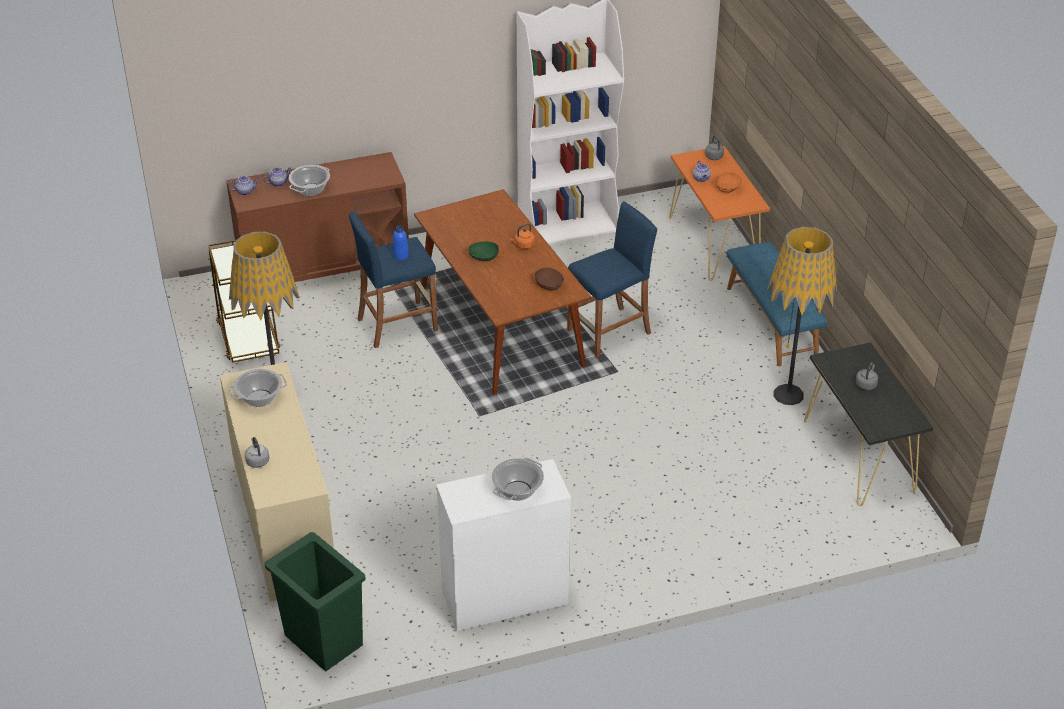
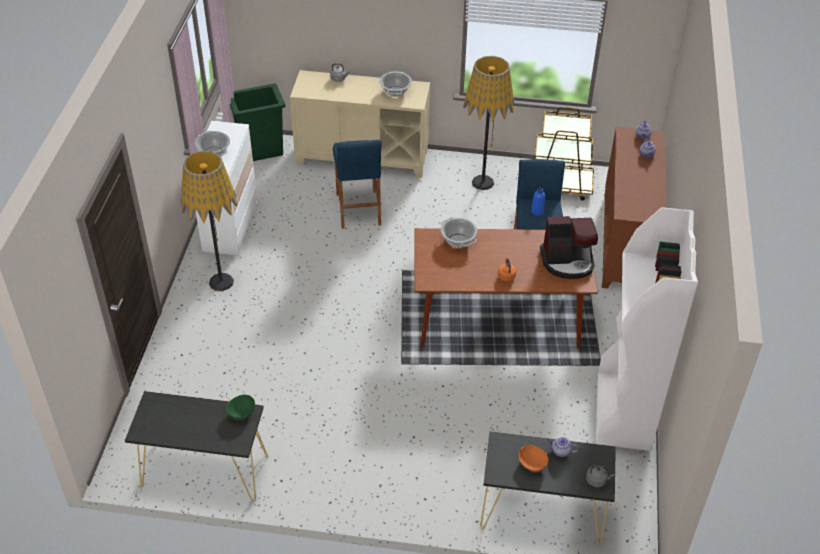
camera: 115 degrees right, 5 degrees up
(310, 190) = (628, 167): cooking pot -> cooking pot (458, 240)
(473, 214) = (567, 262): none -> coffee machine
(483, 258) = (502, 248): green bowl -> green bowl (241, 413)
(549, 286) = (443, 272): brown bowl -> none
(609, 332) = (453, 378): blue stool -> blue stool (358, 209)
(714, 244) = (541, 512): orange console table -> black console table
(772, 322) = (401, 499): blue bench -> none
(788, 395) = (303, 461): floor lamp -> floor lamp (221, 282)
(866, 384) = (203, 423): grey kettle -> none

